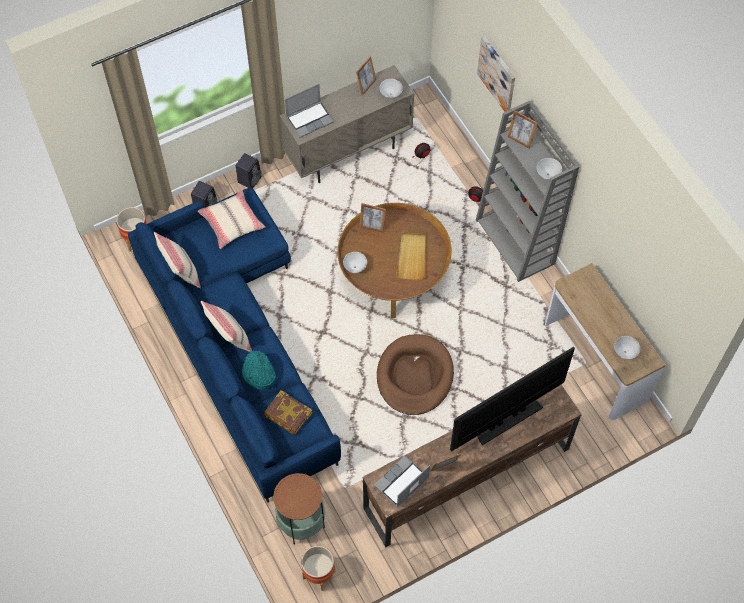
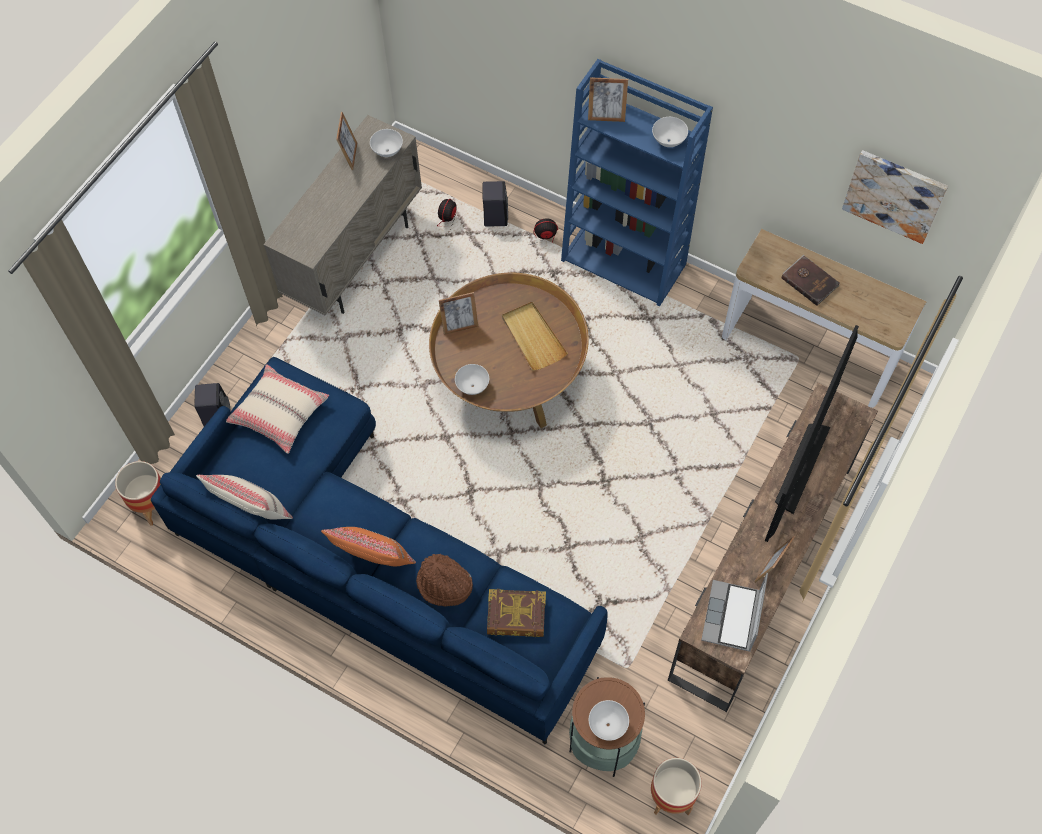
camera: 30 degrees left, 0 degrees up
(229, 337) = (374, 560): beige pillow -> orange pillow
(249, 179) = (252, 353): black speaker -> black speaker (495, 215)
(258, 374) = (444, 585): turquoise hat -> brown hat
(310, 119) = (306, 230): laptop -> none
(414, 376) = (617, 482): brown dog bed -> none
(497, 74) = (525, 53): picture -> picture (894, 195)
(516, 242) = (625, 262): grey bookcase -> blue bookcase
(598, 312) = (810, 281): none -> brown book
(624, 352) = (872, 312): white bowl -> white bowl (607, 725)

